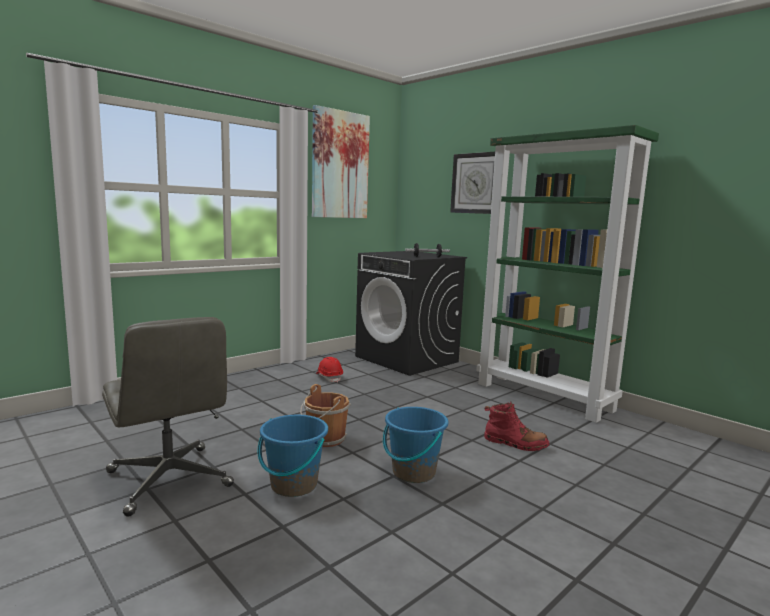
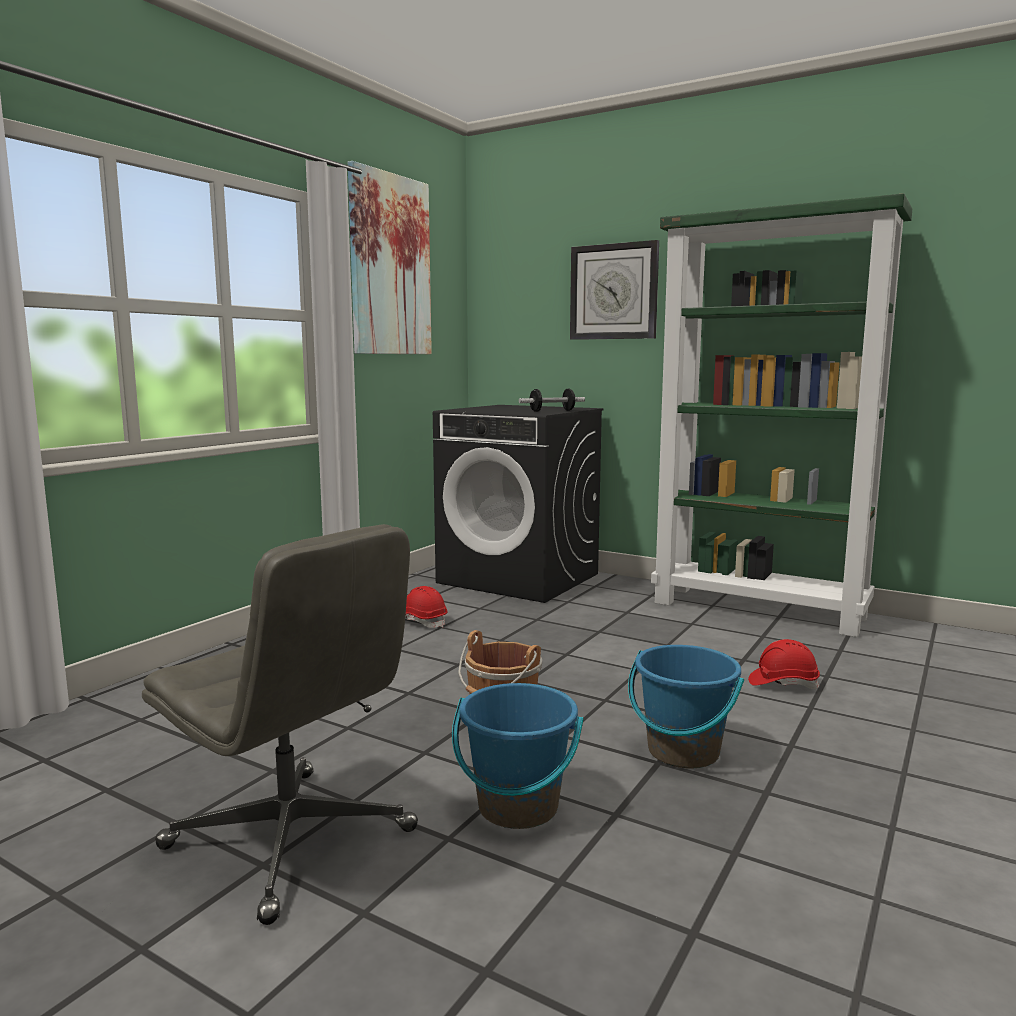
camera: 15 degrees left, 0 degrees up
(515, 443) = (783, 683): red boot -> red hard hat

